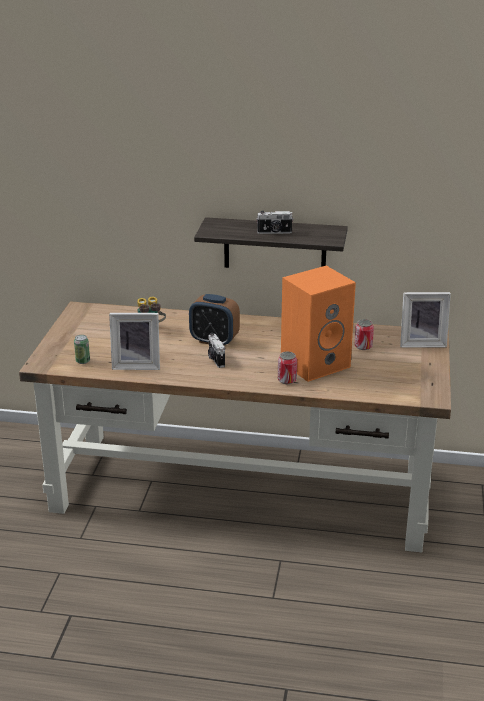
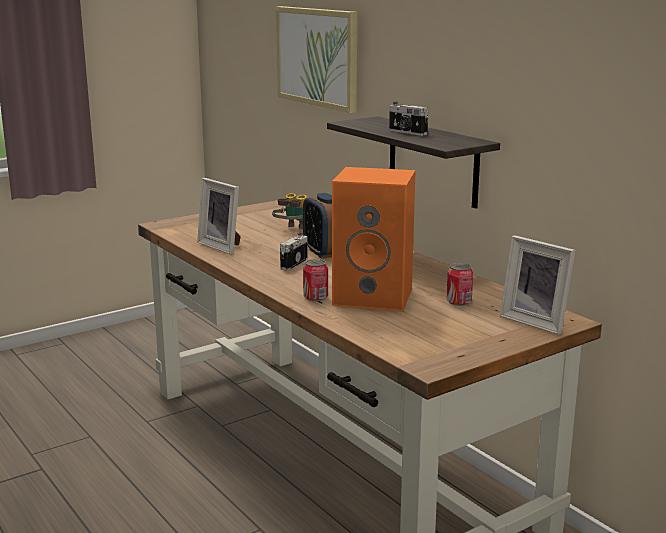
camera: 45 degrees right, 10 degrees down
(83, 361) = (192, 232): can -> none
(117, 172) = (318, 57): none -> picture

